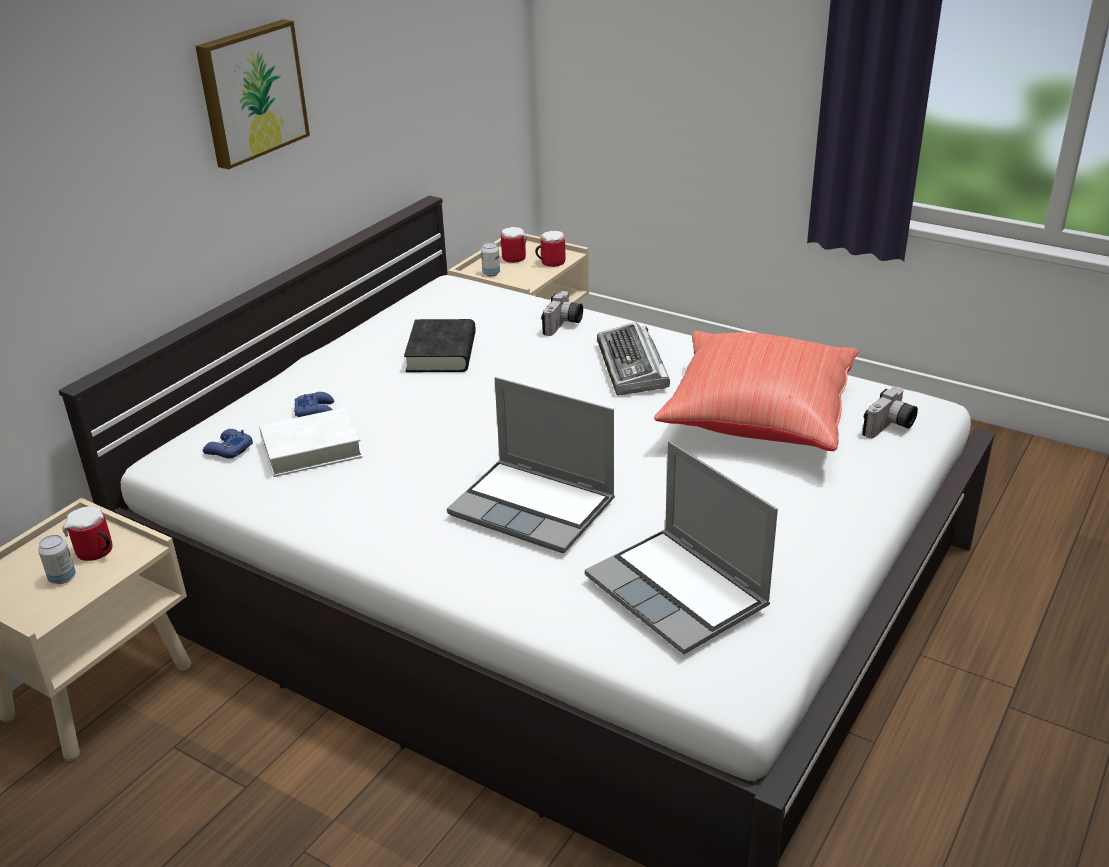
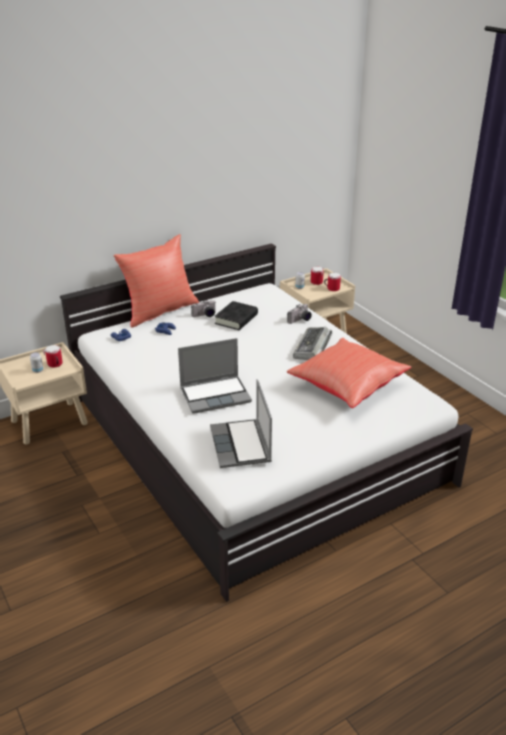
camera: 25 degrees right, 0 degrees up
(250, 92) = (175, 185): picture -> none
(269, 376) = (159, 311): none -> red pillow
(311, 449) = (151, 346): white book -> none
(535, 507) = (216, 395): laptop -> laptop turned 75 degrees counterclockwise
(890, 427) = (405, 408): camera -> camera (205, 315)

